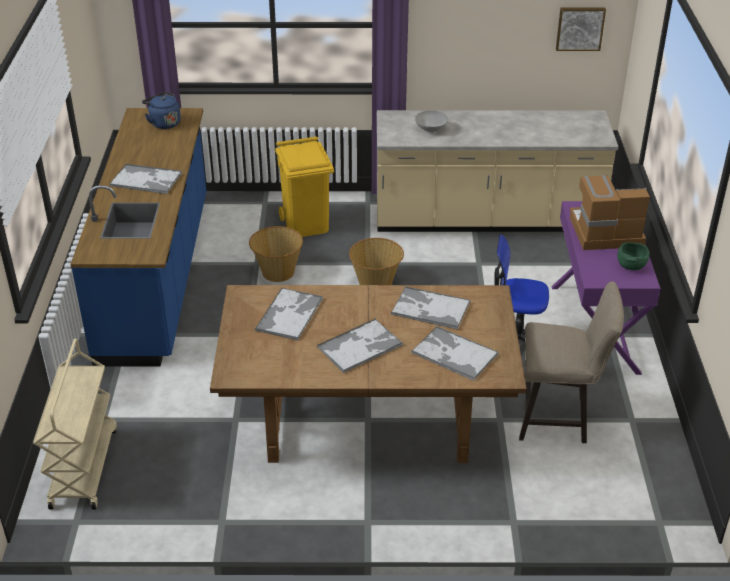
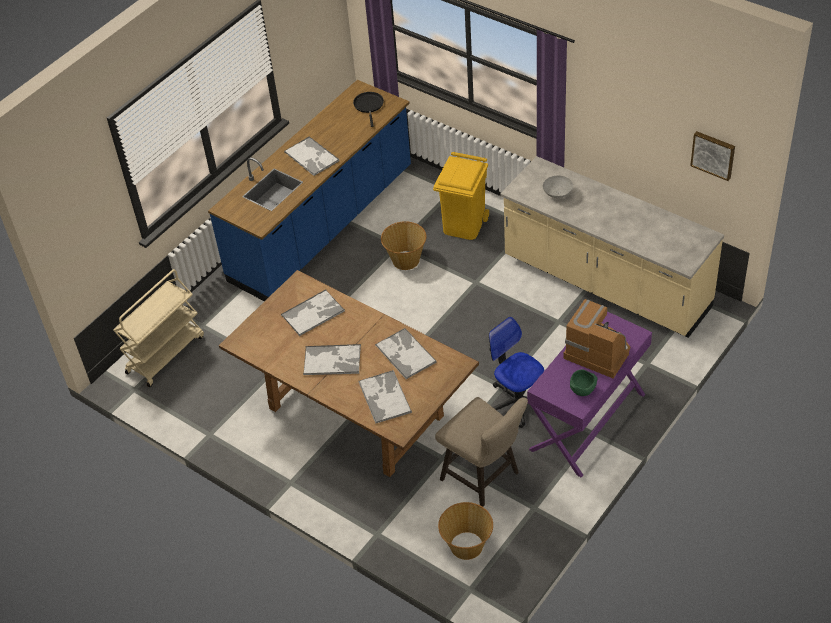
camera: 40 degrees right, 10 degrees up
(164, 123) = (369, 106): blue kettle -> black frying pan
(376, 284) = (464, 303): basket -> basket (467, 546)

